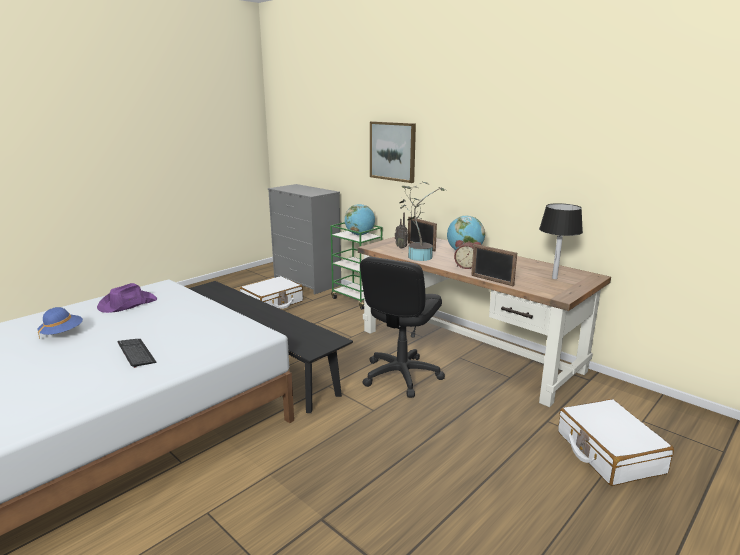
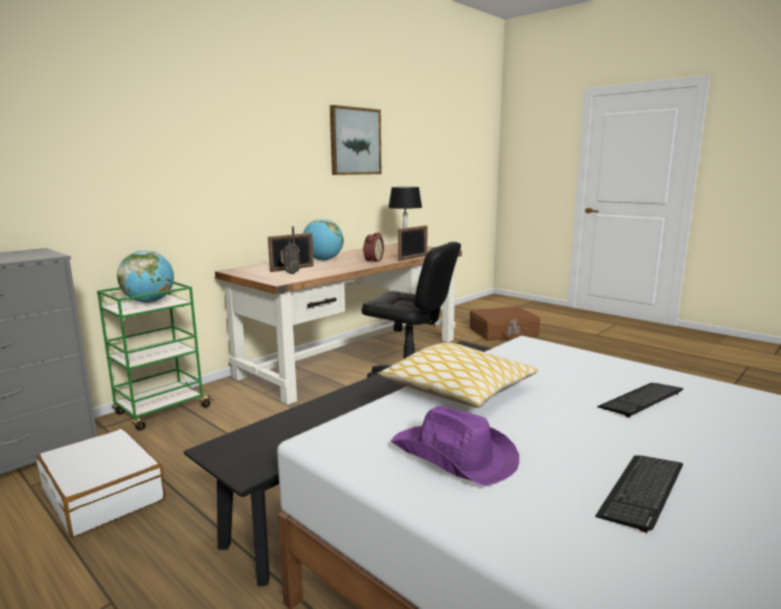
camera: 90 degrees left, 5 degrees down
(62, 333) = (641, 492): blue hat -> keyboard
(192, 308) = (458, 390): none -> pillow
(393, 151) = (164, 159): picture -> picture (355, 141)
(417, 256) = (332, 270): potted plant -> none
(608, 452) = (503, 333): white suitcase -> brown suitcase

